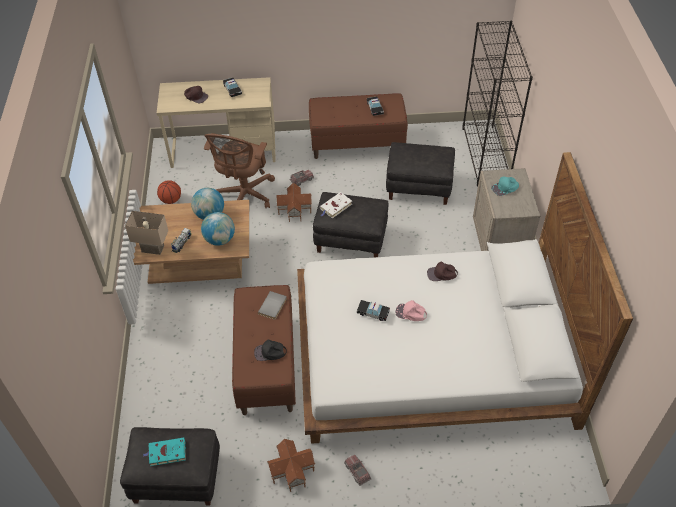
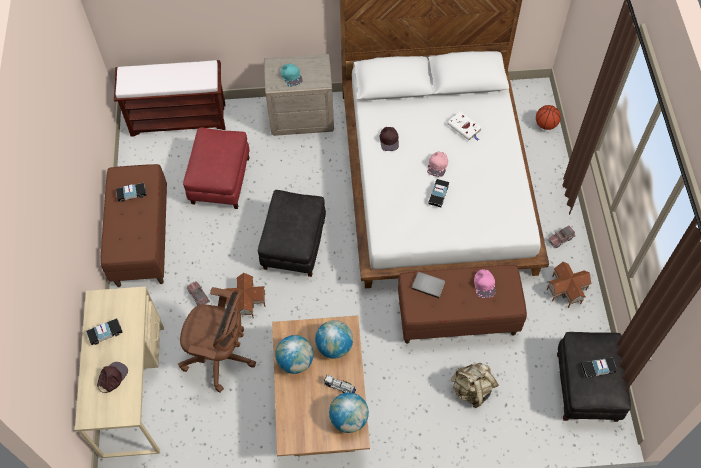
camera: 90 degrees left, 10 degrees up
(152, 249) = (349, 419): beige table lamp -> globe
(166, 453) = (598, 369): turquoise book -> toy car
(171, 200) = (220, 444): basketball -> basketball (545, 125)
(189, 373) = (472, 389): none -> beige backpack
(270, 352) = (484, 284): black cap -> pink cap
(335, 207) = (285, 236): white book -> white book (465, 128)
(419, 186) = (220, 180): black ottoman -> red ottoman
(485, 156) = (179, 118): black bookcase -> brown bench

